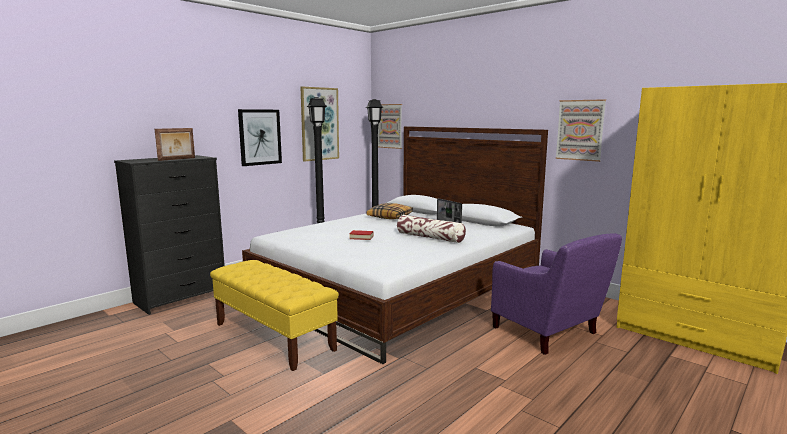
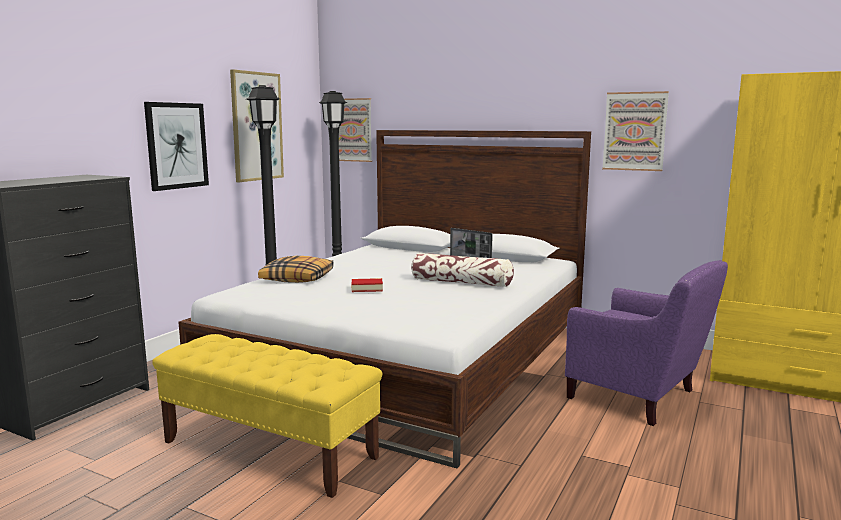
camera: 15 degrees left, 0 degrees up
(177, 159) = (67, 180): picture frame -> none
(390, 217) = (379, 258): pillow -> pillow (298, 279)

